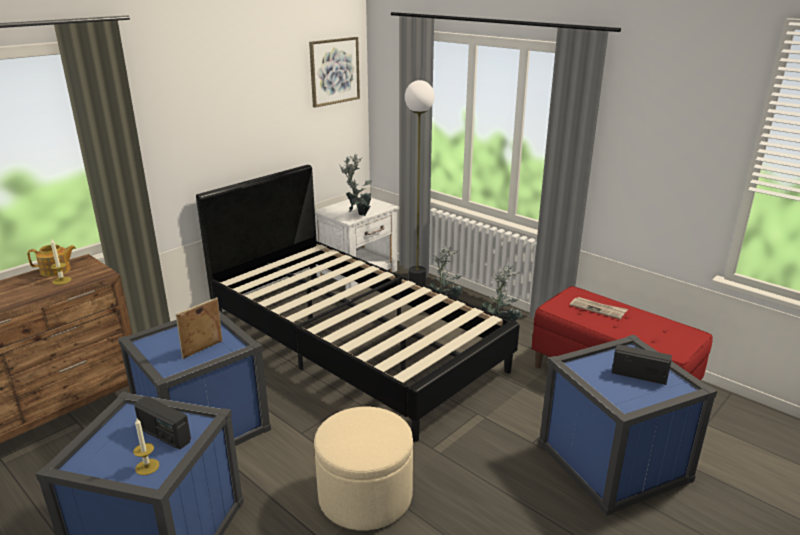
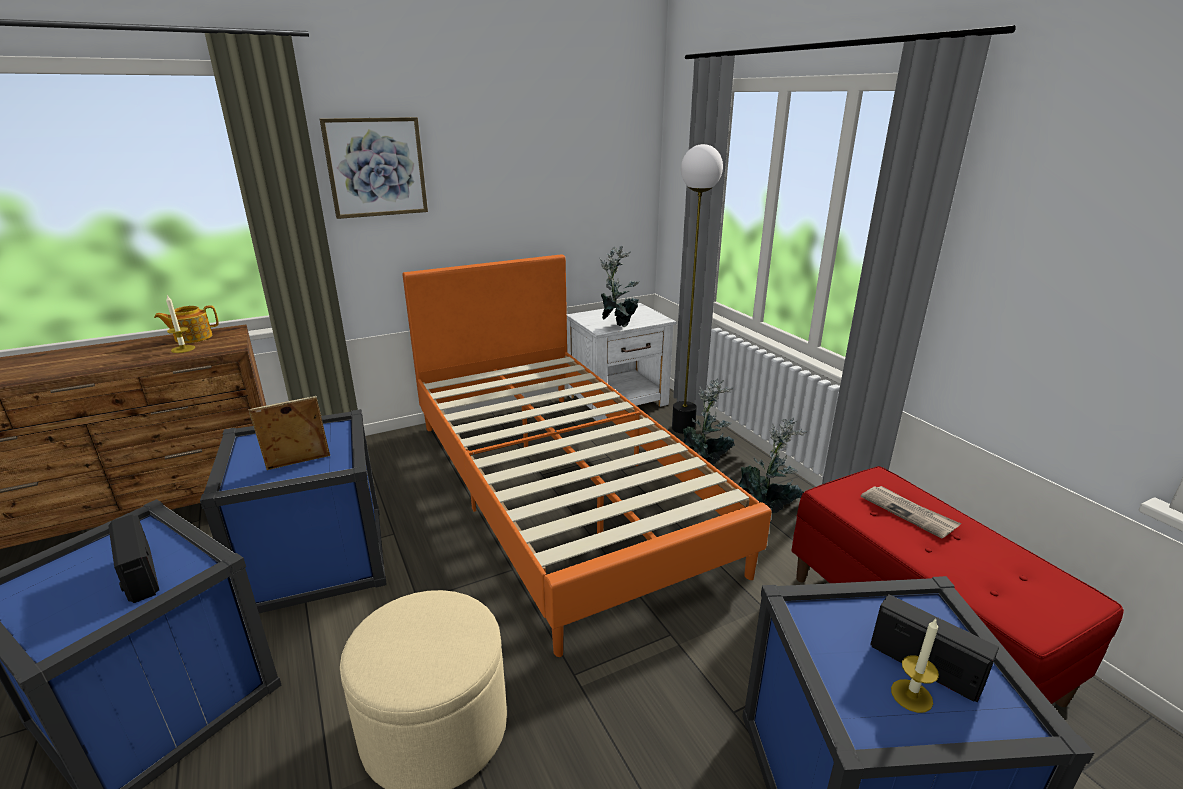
camera: 20 degrees right, 0 degrees up
(56, 270) = (192, 337): teapot -> teapot turned 150 degrees clockwise
(147, 467) = (71, 620): candle -> candle (911, 695)
(334, 71) = (611, 138): picture -> picture (376, 167)
(353, 343) = (560, 488): black bed -> orange bed

